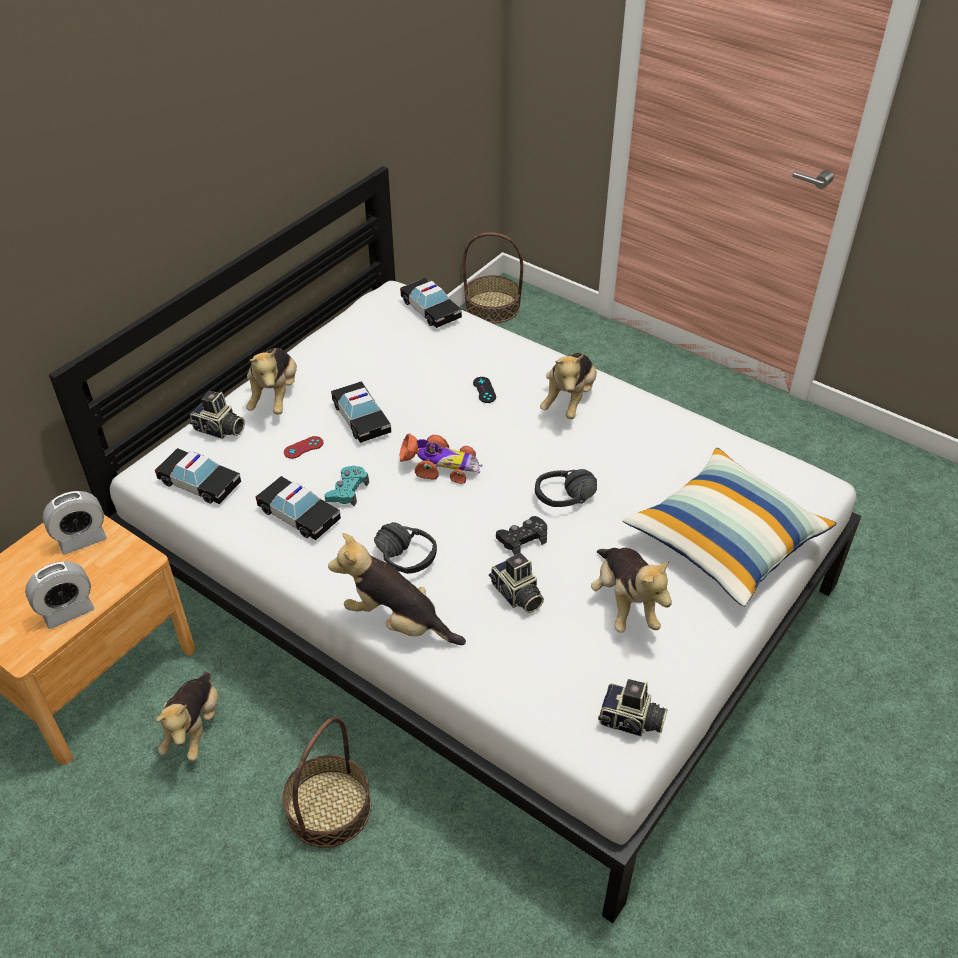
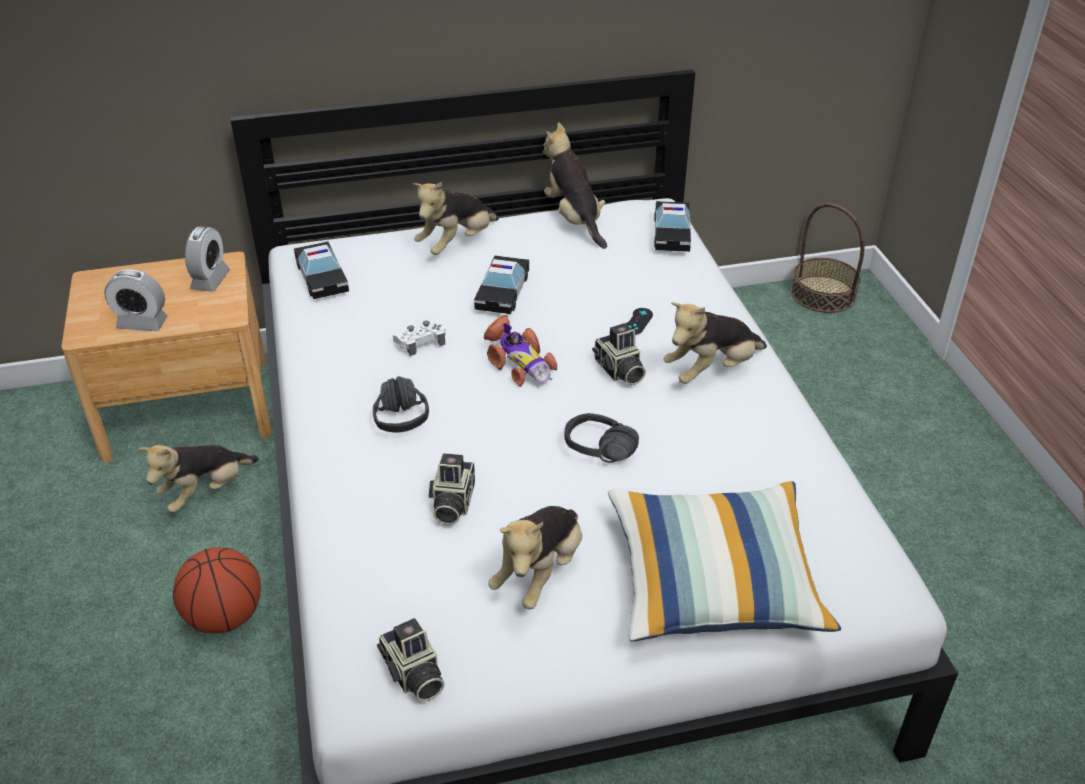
camera: 40 degrees right, 5 degrees down
(82, 539) = (210, 280): alarm clock -> alarm clock turned 90 degrees counterclockwise
(219, 430) = (383, 247): camera -> camera (619, 371)
(299, 515) = (361, 339): toy car -> none
(303, 447) = (429, 292): red game controller -> none
(328, 807) = (224, 617): basket -> basketball
(347, 490) = (421, 341): turquoise game controller -> white game controller
(397, 622) = (331, 463): plush toy -> plush toy (574, 219)
(522, 539) = (516, 461): black game controller -> none

